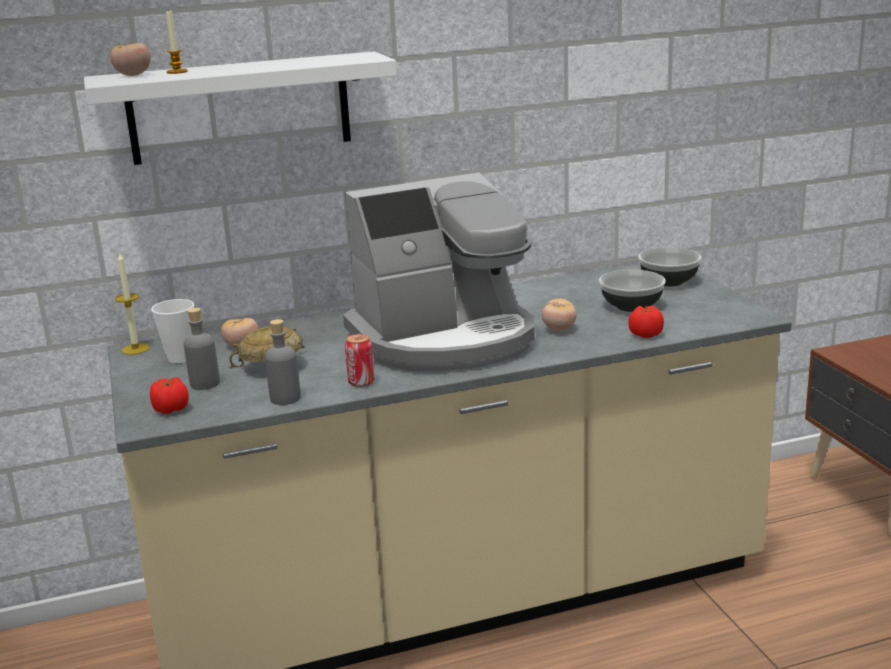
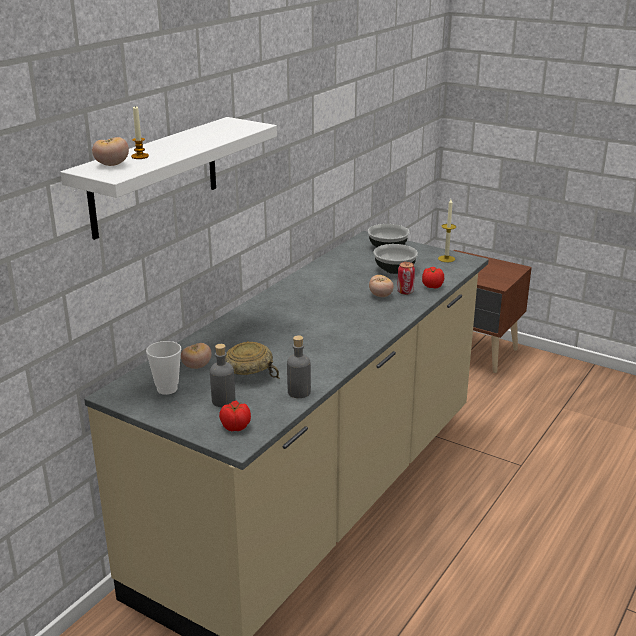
camera: 40 degrees left, 5 degrees up
(135, 349) = (115, 393): candle -> candle (446, 259)
(361, 382) = (327, 366): can -> can (405, 292)
(445, 339) = (326, 321): coffee machine -> none

